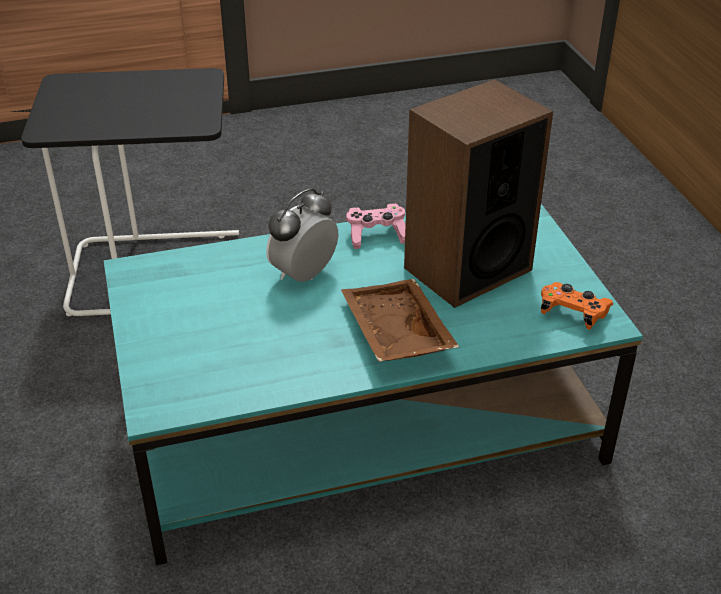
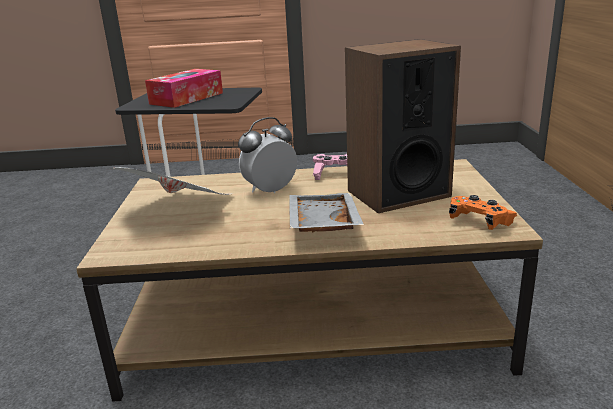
camera: 15 degrees right, 15 degrees down
(120, 105) = (187, 98): none -> tissue box
(203, 324) = (180, 211): none -> newspaper
(357, 424) = (310, 322): turquoise coffee table -> brown coffee table
(394, 334) = (321, 225): brown tray -> grey tray

